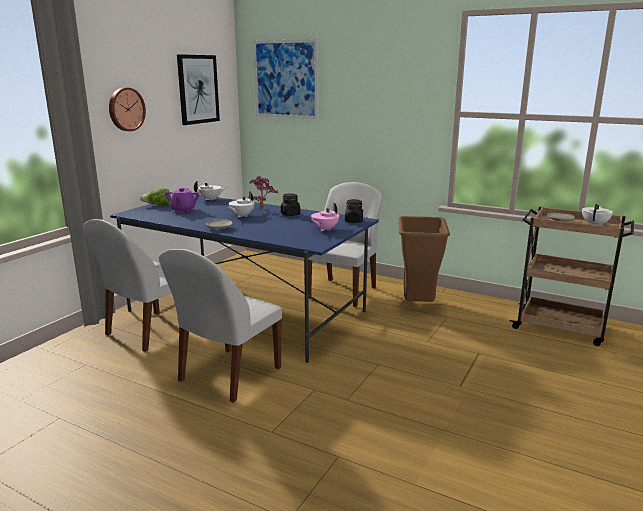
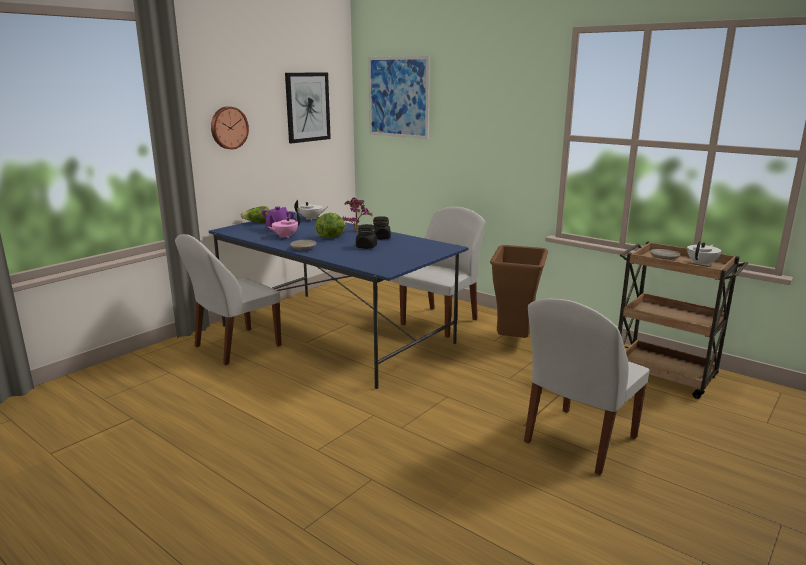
camera: 10 degrees right, 0 degrees up
(228, 375) = (295, 394): white chair -> white chair (578, 441)
(241, 216) = (331, 237): white teapot -> lettuce
(324, 229) = (406, 255): pink teapot -> pink teapot (285, 236)
(353, 221) = (441, 248): black jar -> black jar (366, 247)

